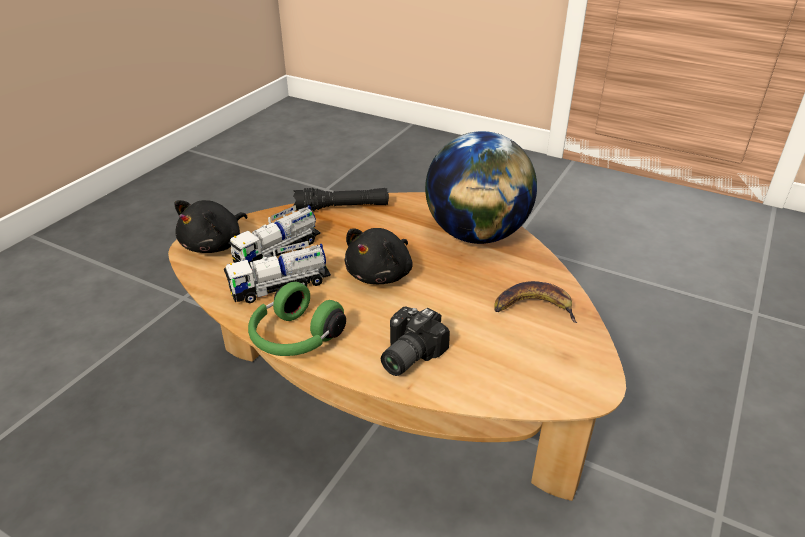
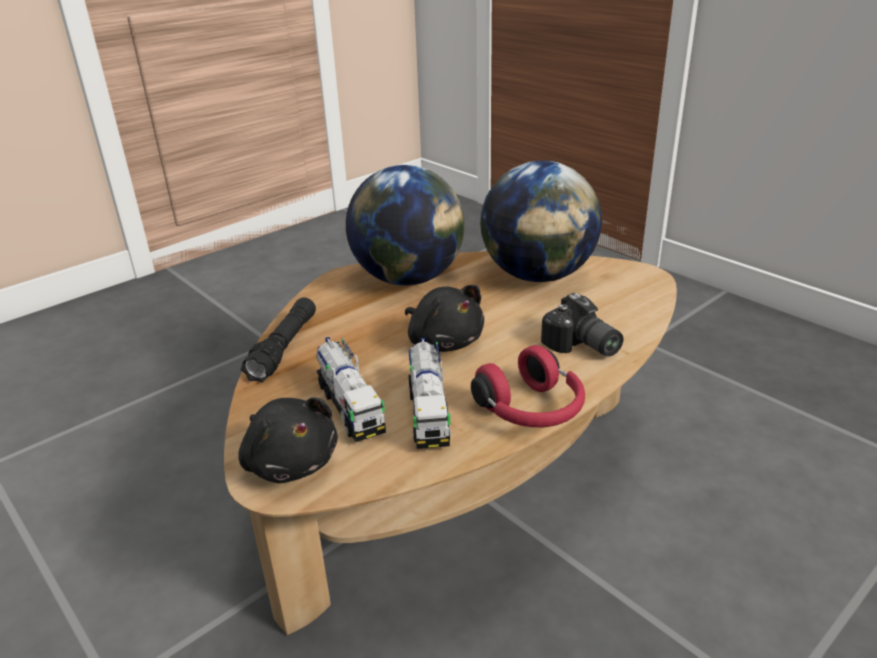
camera: 70 degrees left, 5 degrees down
(294, 338) = (532, 410): green headphones -> red headphones
(534, 307) = (538, 275): banana -> globe

